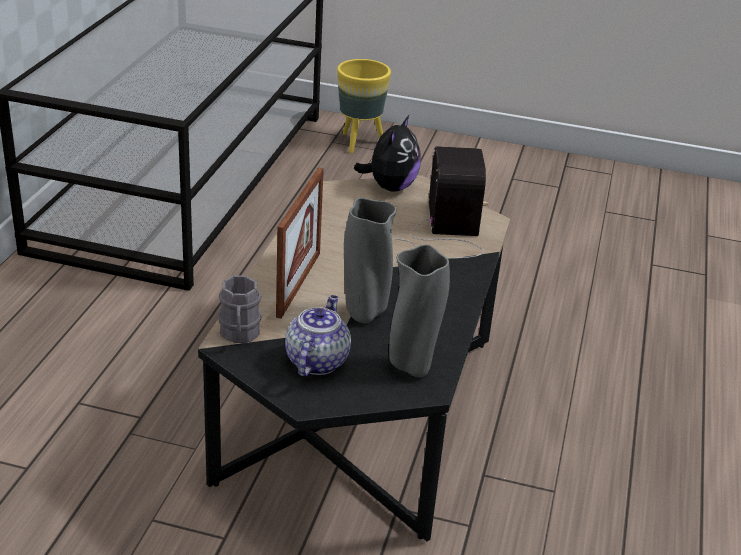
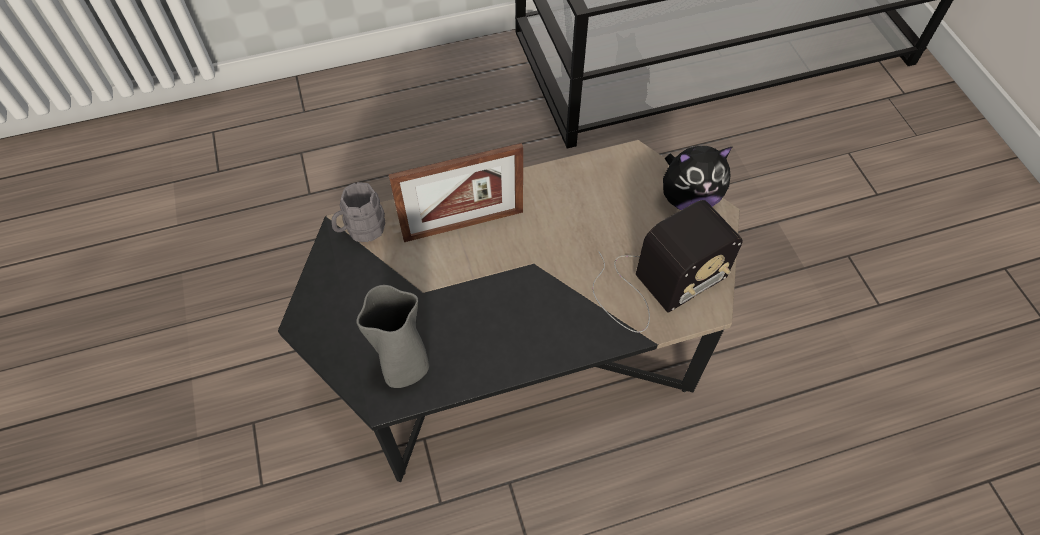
camera: 60 degrees right, 25 degrees up
(316, 360) = (363, 298): teapot -> none
(359, 143) = (912, 116): yellow planter -> none
(365, 313) = (457, 294): grey vase -> none

